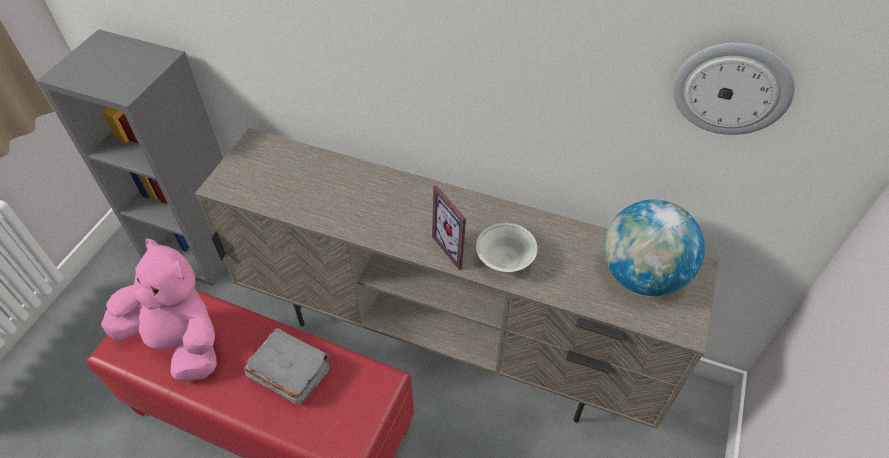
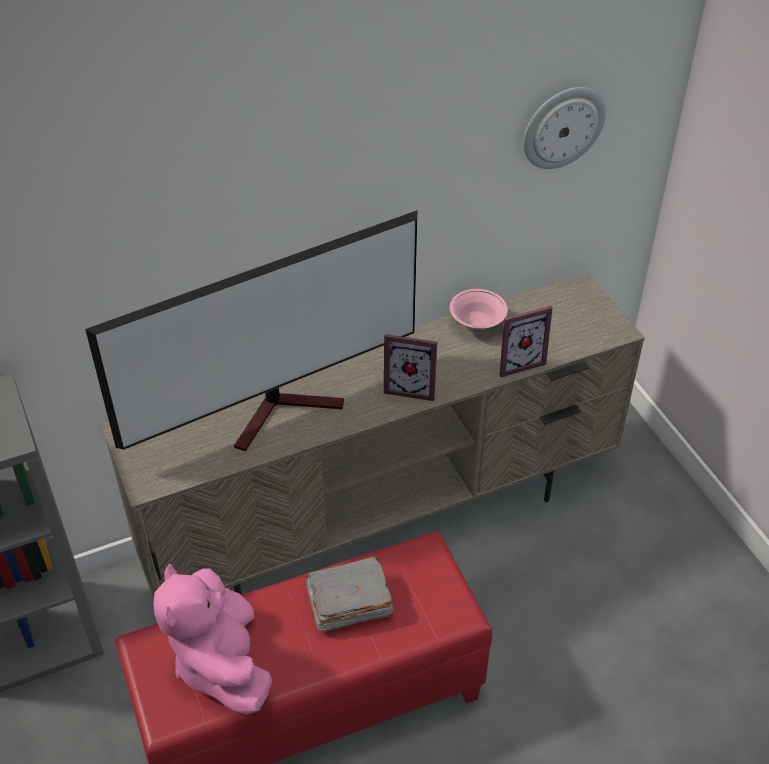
camera: 45 degrees left, 5 degrees down
(179, 342) = (221, 663): pink plush toy -> pink plush toy turned 90 degrees counterclockwise
(354, 199) = (284, 410): none -> television
(505, 260) = (456, 371): white bowl -> none
(562, 288) = (517, 361): none -> picture frame
(567, 235) = (477, 324): none -> pink bowl
(642, 275) = (555, 316): globe -> none

